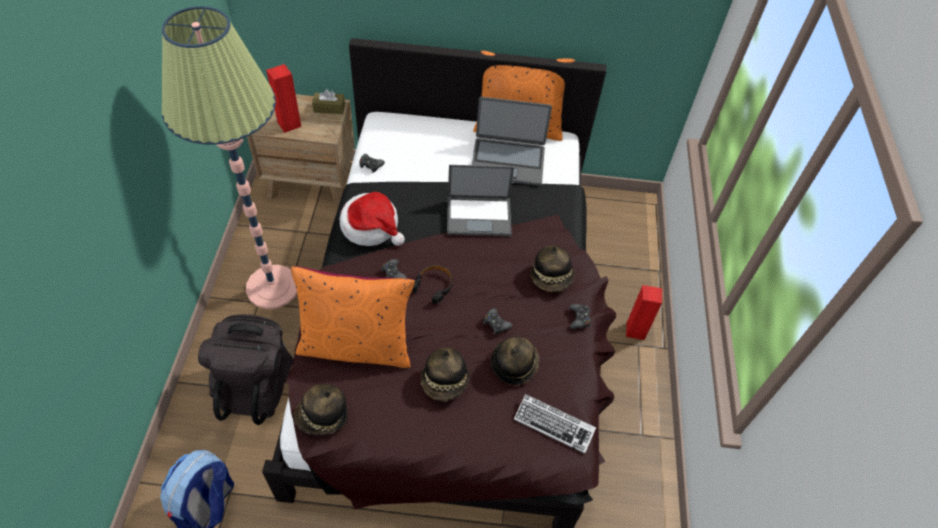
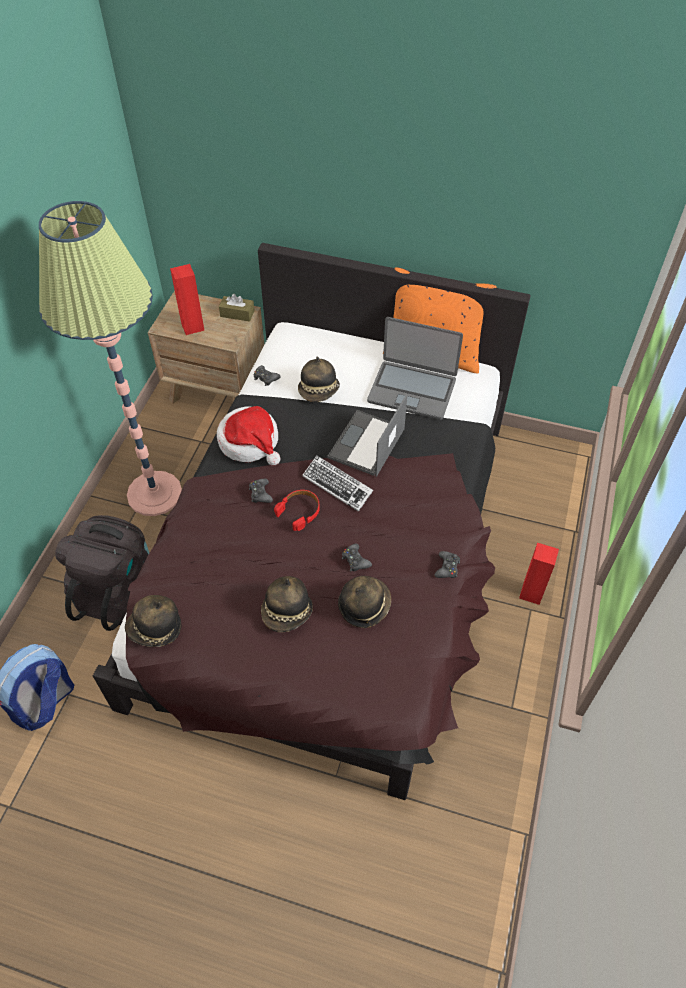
camera: 15 degrees right, 0 degrees up
(356, 345) = (206, 562): orange pillow -> none
(434, 285) = (299, 511): black headphones -> red headphones
(480, 215) = (366, 444): laptop -> laptop turned 105 degrees clockwise
(552, 277) = (428, 520): hat -> hat (319, 391)
(554, 425) = (391, 676): keyboard -> keyboard (337, 486)

